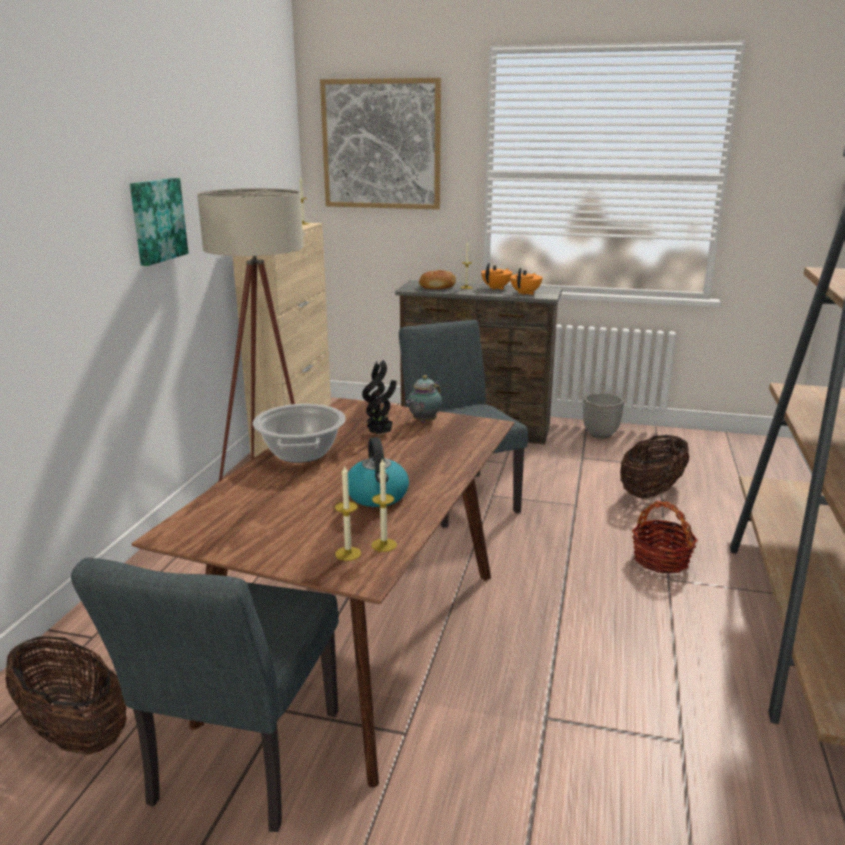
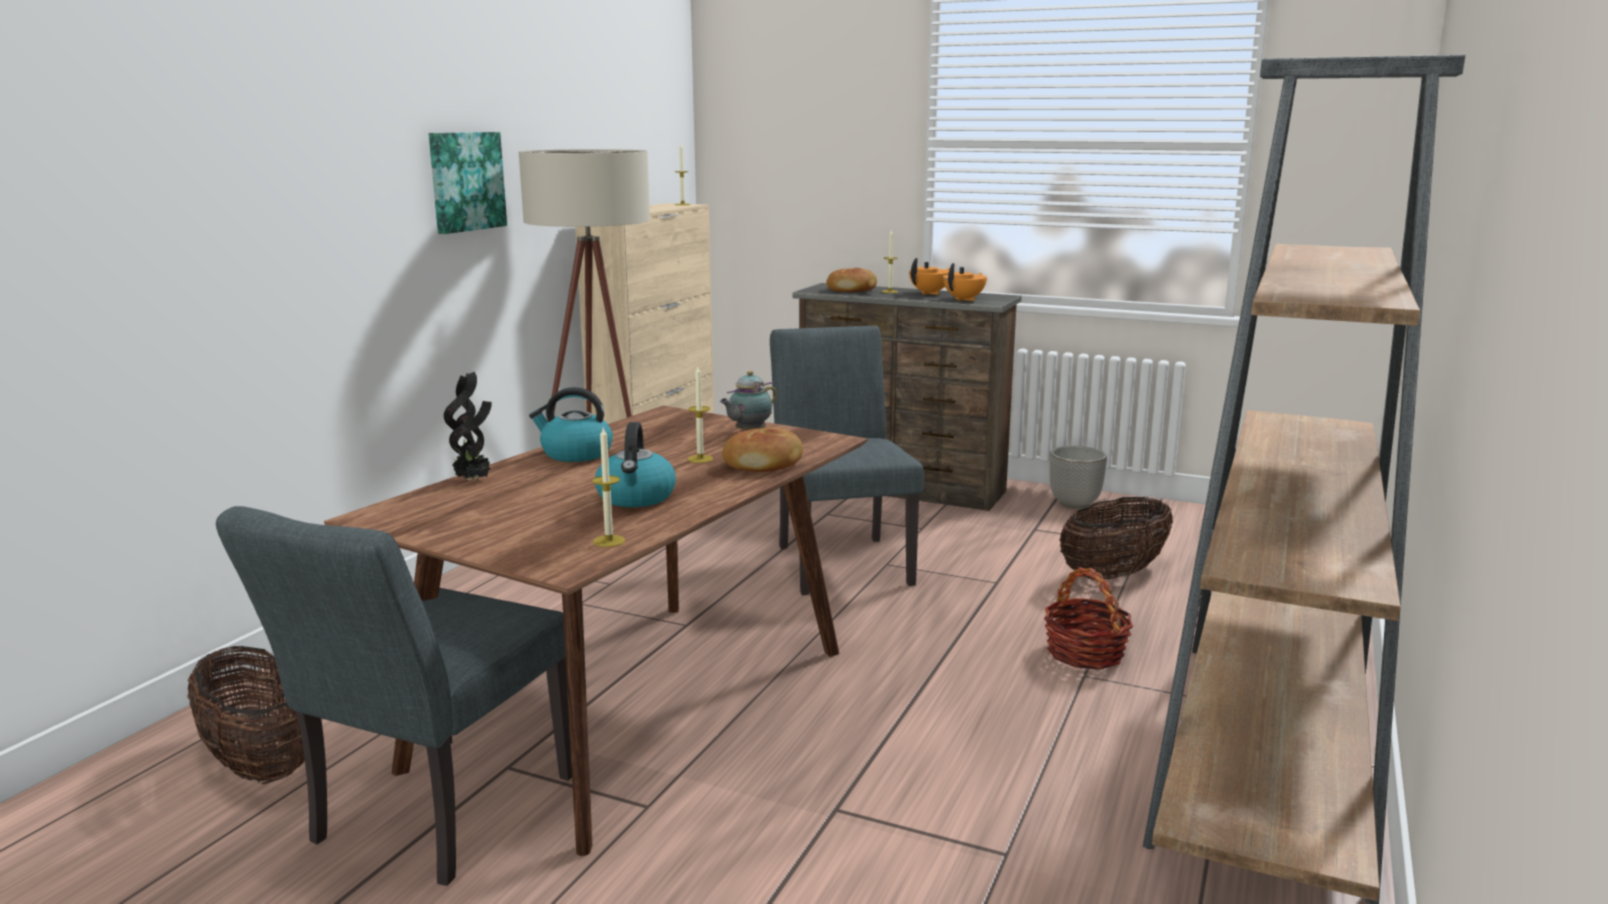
camera: 10 degrees right, 5 degrees down
(301, 453) = (575, 454): cooking pot -> kettle
(348, 554) = (561, 546): candle -> candle (700, 459)
(380, 434) = (685, 442): potted plant -> potted plant (474, 480)
(381, 144) = (794, 106): picture -> none
(454, 452) = (764, 463): none -> bread

